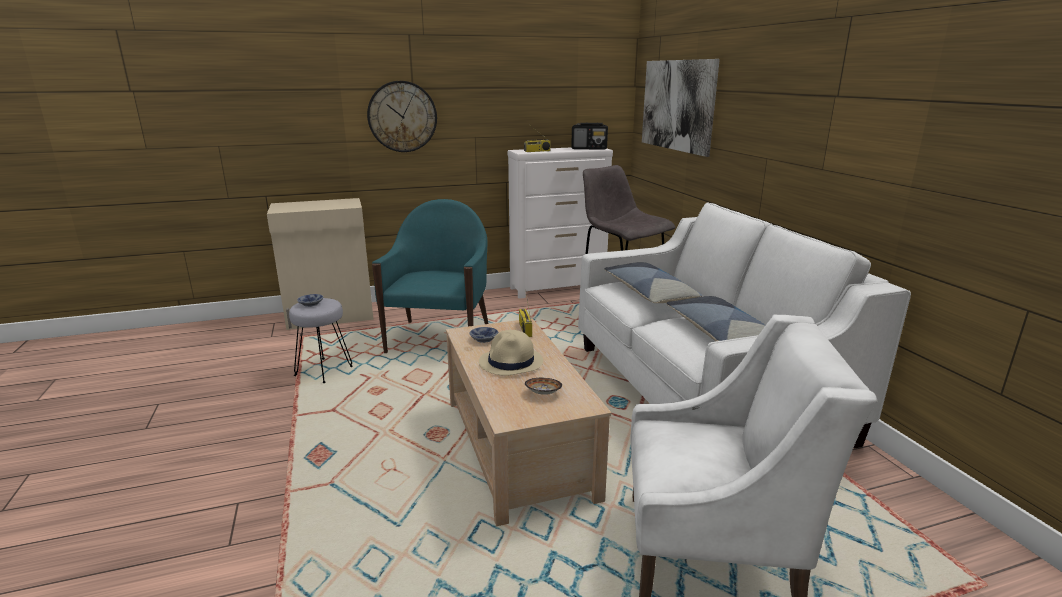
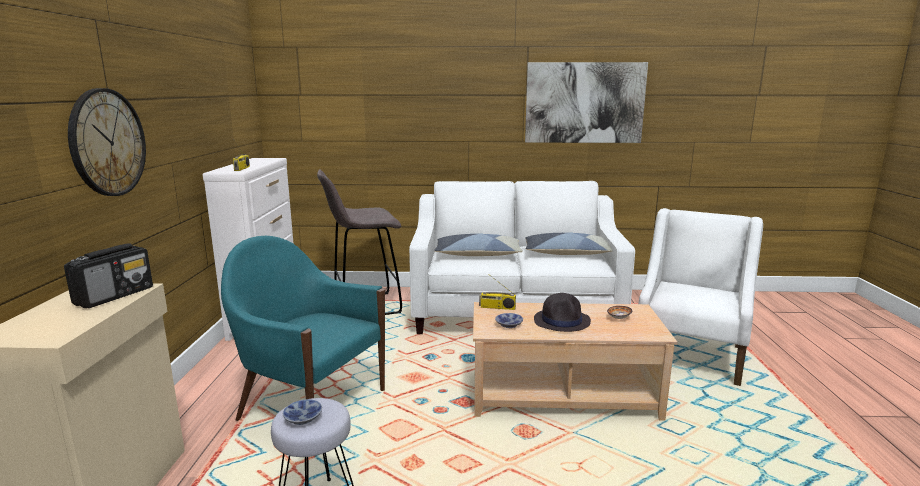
camera: 70 degrees left, 5 degrees down
(511, 362) = (562, 321): beige hat -> black hat
(589, 148) = (265, 160): radio -> radio (115, 296)
(677, 105) = (343, 109): picture -> picture (584, 103)

